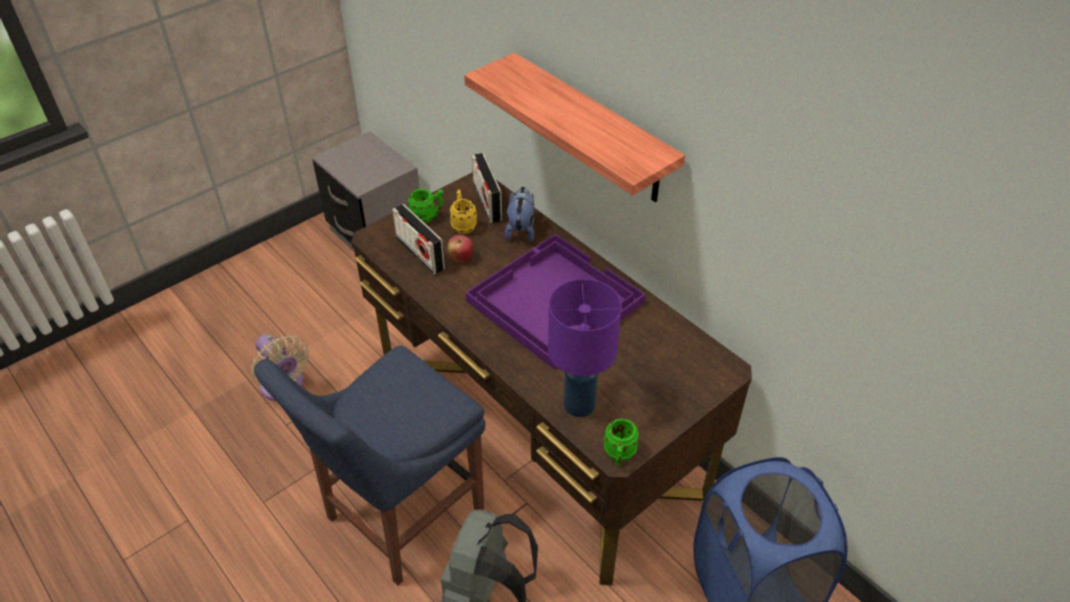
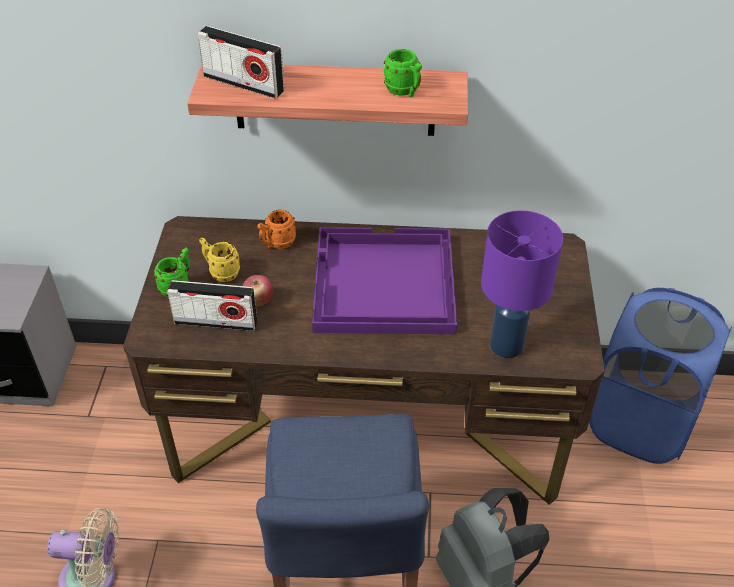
camera: 45 degrees left, 0 degrees up
(487, 202) = (216, 240): radio -> radio (243, 83)
(521, 229) = (277, 244): plush toy -> orange mug
(619, 456) = (581, 360): green mug -> green mug (404, 92)

